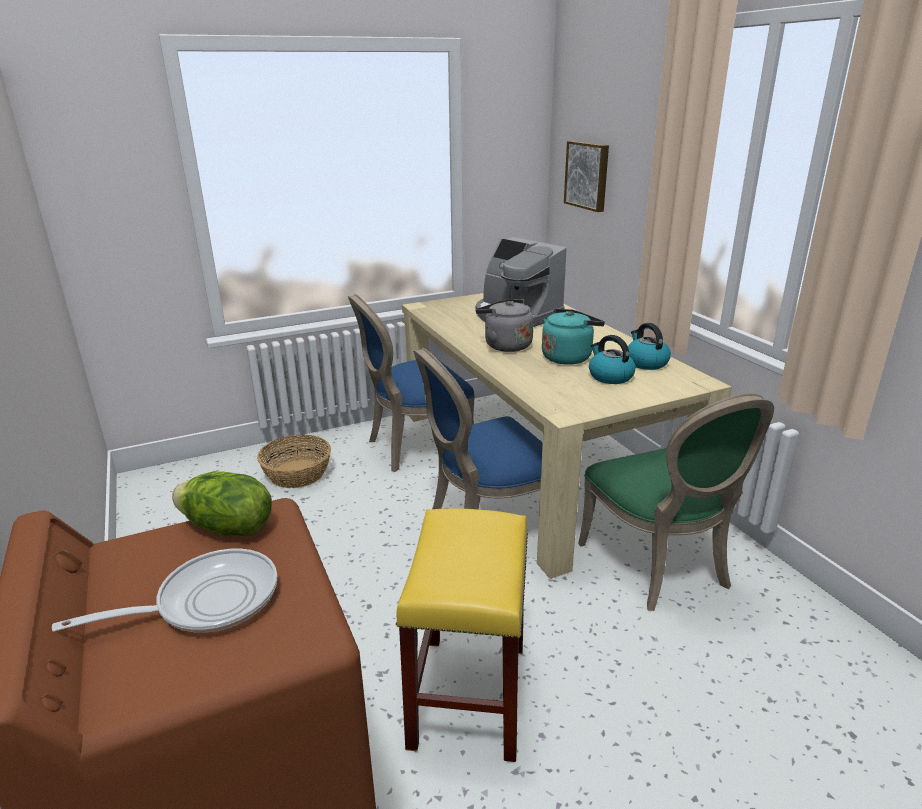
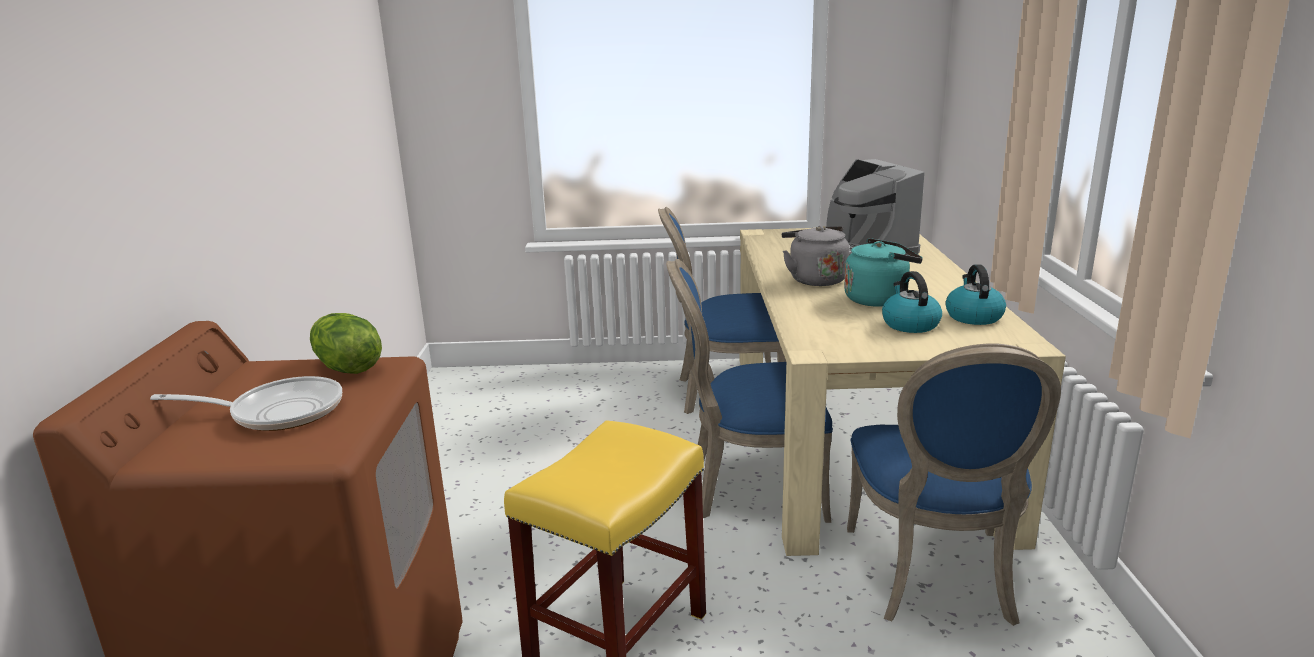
camera: 25 degrees right, 5 degrees down
(297, 474) = (588, 397): basket -> none
(588, 175) = (975, 86): picture -> none
(660, 566) = (935, 577): green chair -> blue chair

